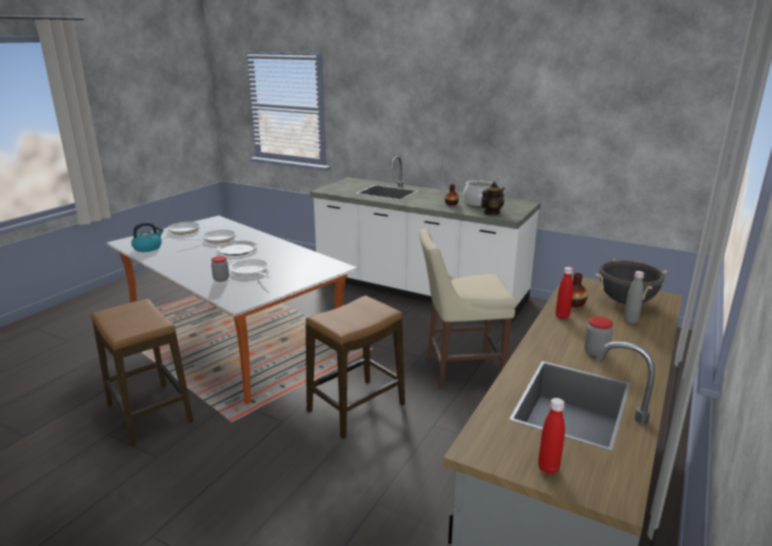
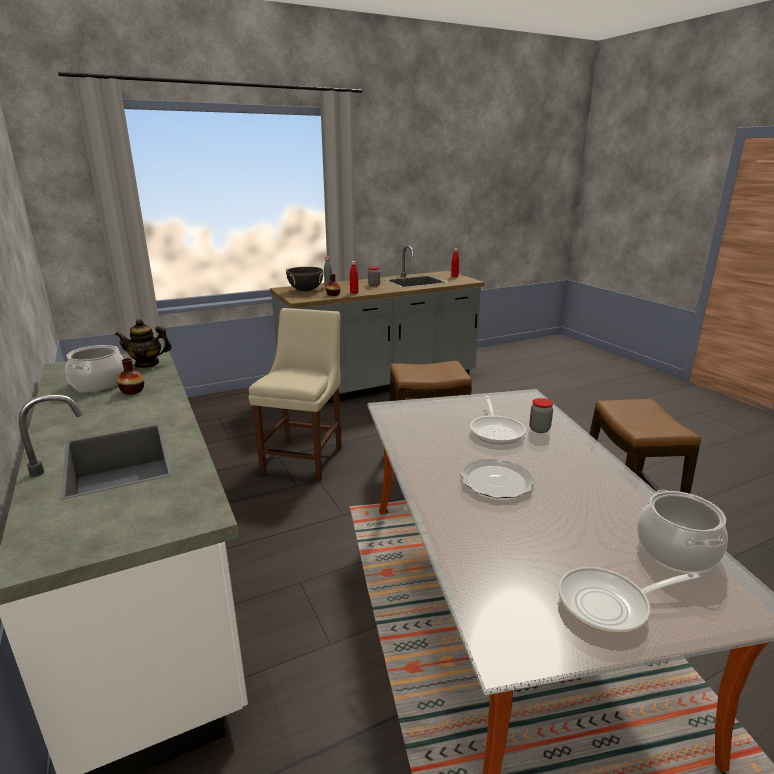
camera: 145 degrees left, 0 degrees up
(148, 248) = (677, 550): kettle -> cooking pot
(216, 240) = (526, 529): frying pan -> none
(459, 369) = (305, 458): beige chair -> beige chair turned 105 degrees counterclockwise

